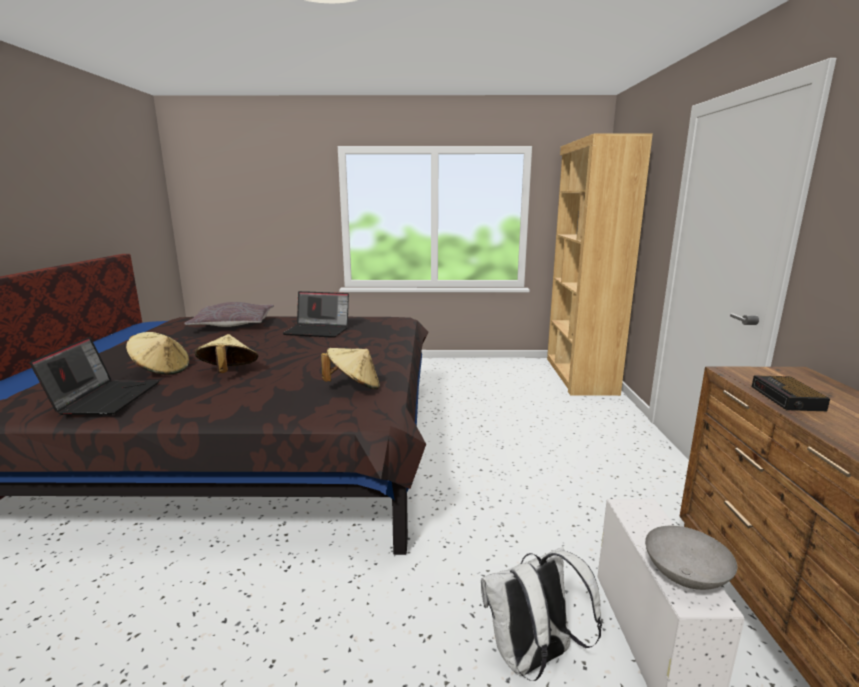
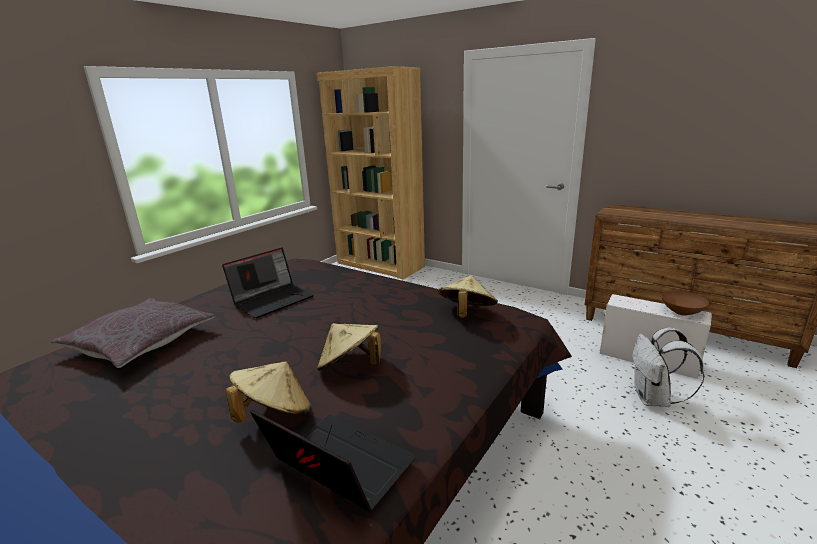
camera: 55 degrees left, 5 degrees up
(683, 576) = (681, 313): grey bowl -> brown bowl
(788, 399) = (650, 217): alarm clock -> none

